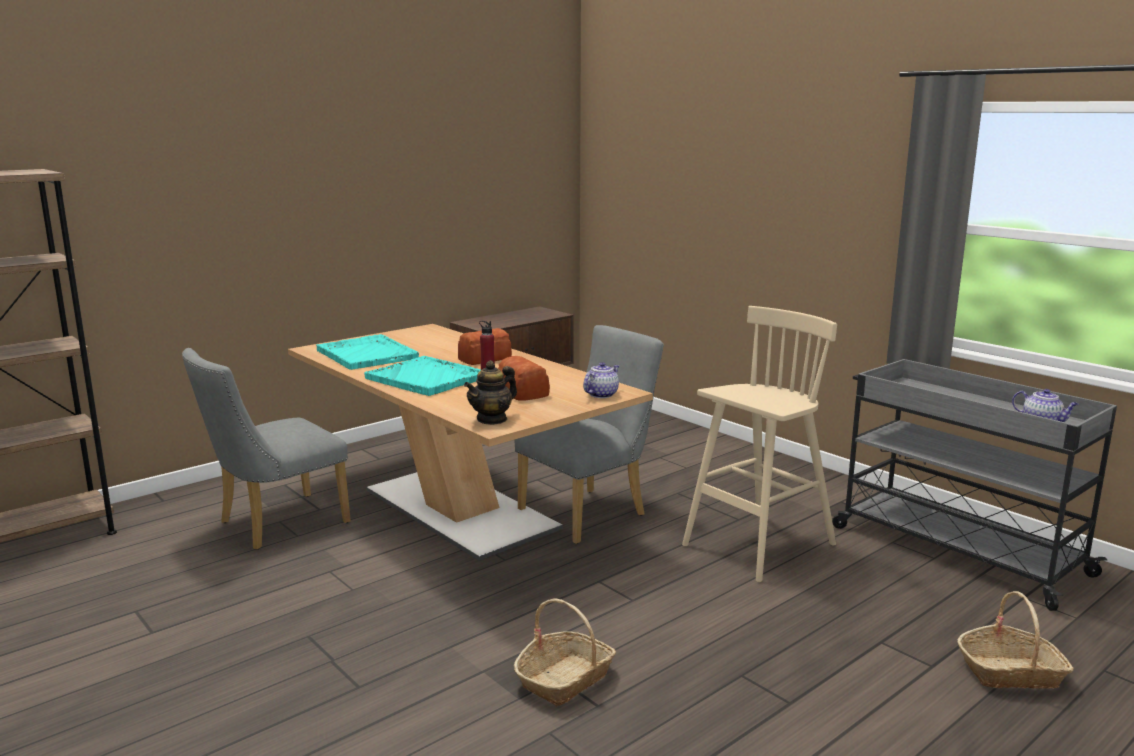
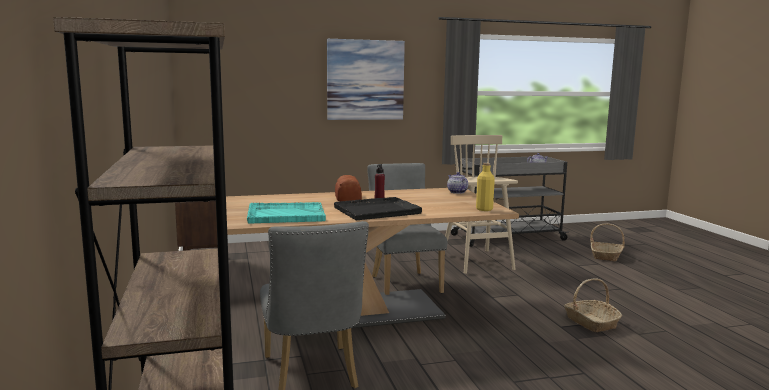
camera: 65 degrees left, 5 degrees down
(426, 378) = (378, 210): turquoise tray -> black tray
(492, 419) = (484, 209): teapot -> yellow bottle
(522, 391) = (434, 200): bread -> none
(786, 189) = (365, 80): none -> picture

